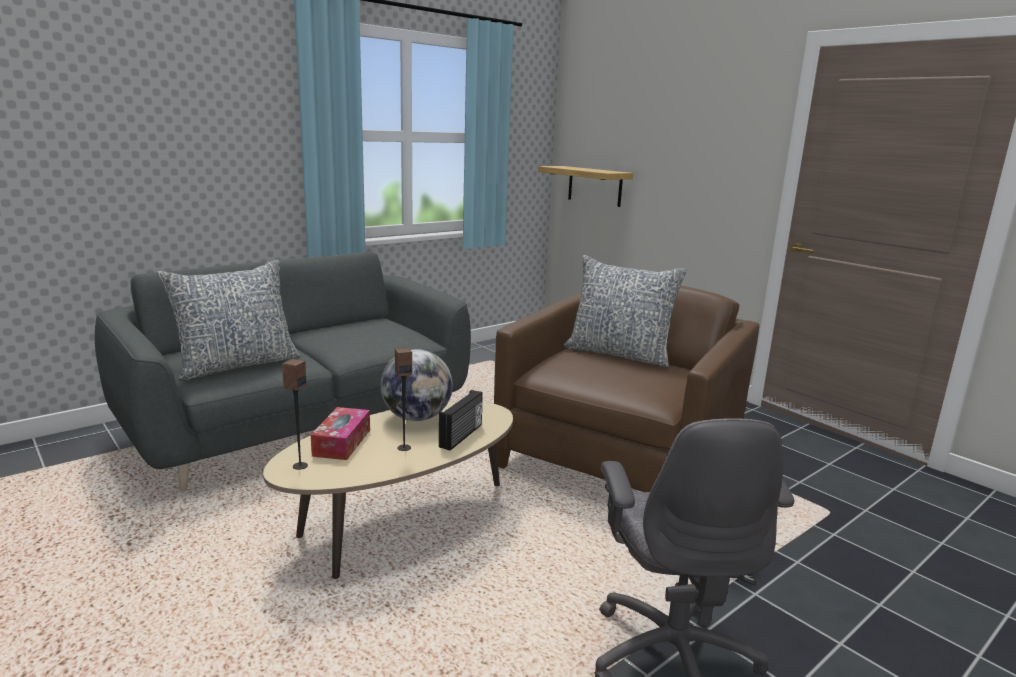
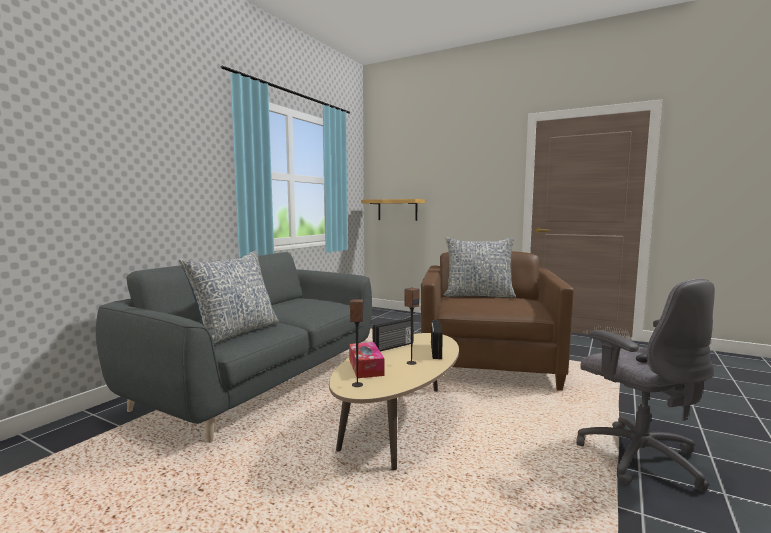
camera: 20 degrees left, 10 degrees down
(417, 417) = (394, 346): globe -> radio

